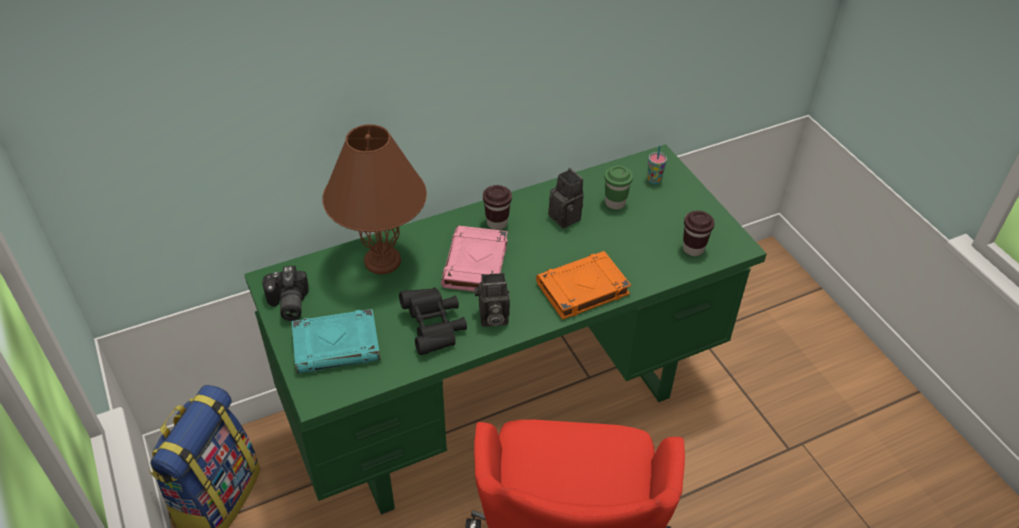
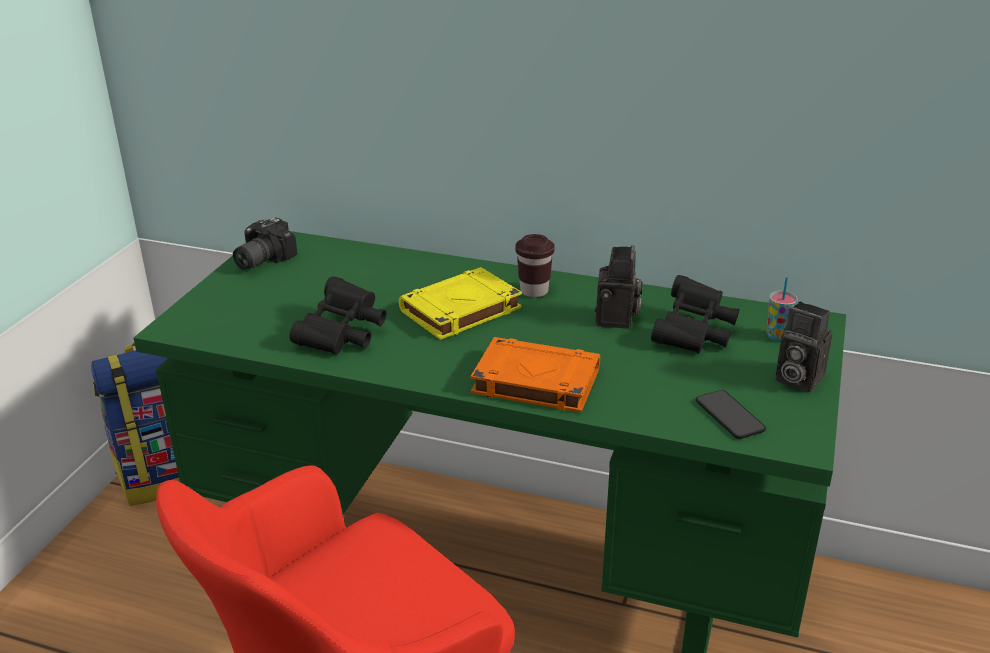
camera: 45 degrees right, 15 degrees down
(337, 345) = (247, 304): turquoise book -> none
(383, 261) = (382, 269): brown table lamp -> none
(475, 264) = (460, 310): pink book -> yellow book
(492, 318) = (405, 355): camera -> camera (795, 379)
(615, 203) = (694, 333): green cup -> black binoculars
(693, 249) = (729, 415): brown cup -> phone

